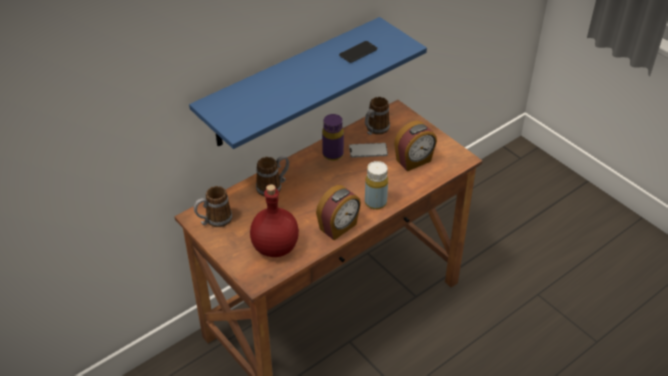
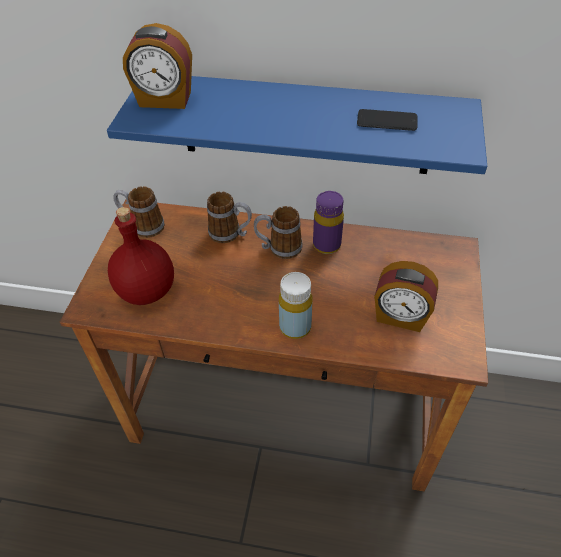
camera: 50 degrees right, 5 degrees up
(338, 227) = (224, 321): alarm clock -> alarm clock (165, 100)
(368, 151) = (366, 268): phone -> none
(375, 130) = (404, 252): mug -> mug (279, 248)

